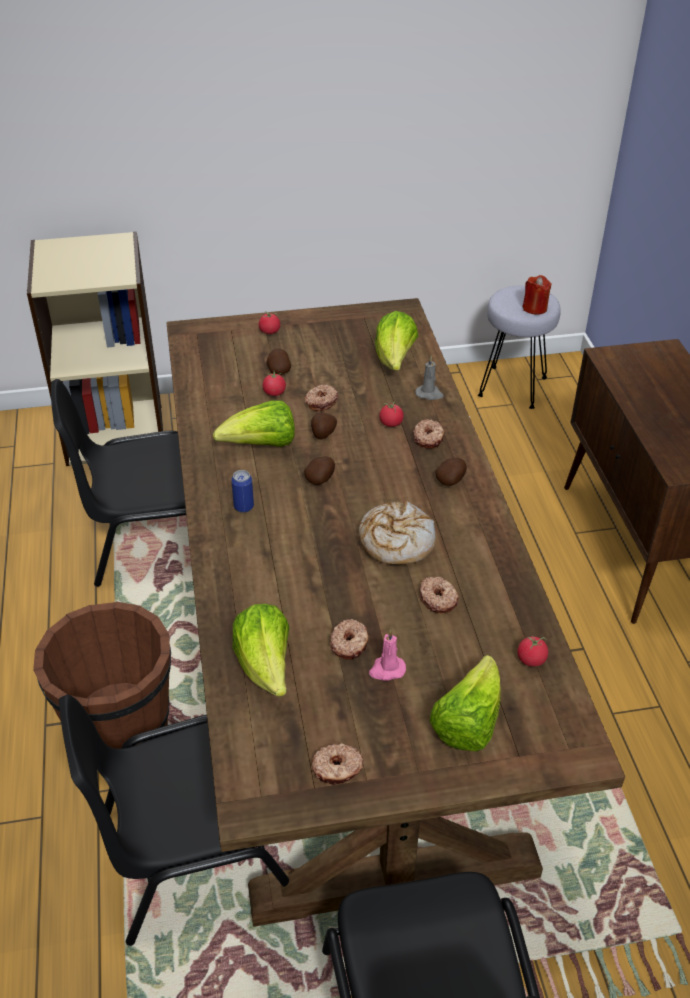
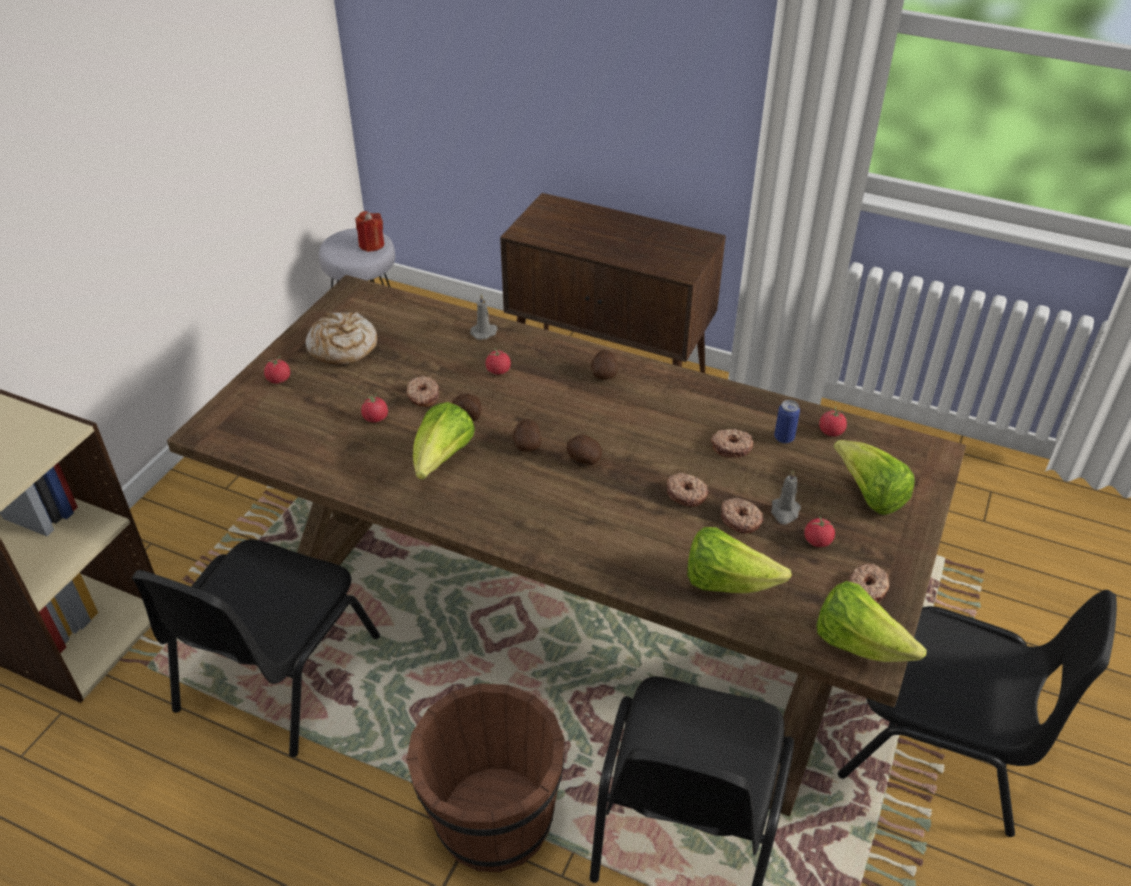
camera: 55 degrees left, 0 degrees up
(243, 507) = (515, 508): can -> can (784, 437)
(278, 370) = (346, 401): potato -> potato (583, 459)
(369, 708) = (817, 541): none -> tomato
(386, 670) = (785, 512): pink candle -> grey candle
(395, 360) = (416, 328): lettuce -> lettuce (858, 644)
(395, 542) = (646, 438): bread -> bread (342, 348)
(428, 438) = (540, 360): donut -> donut (686, 494)

